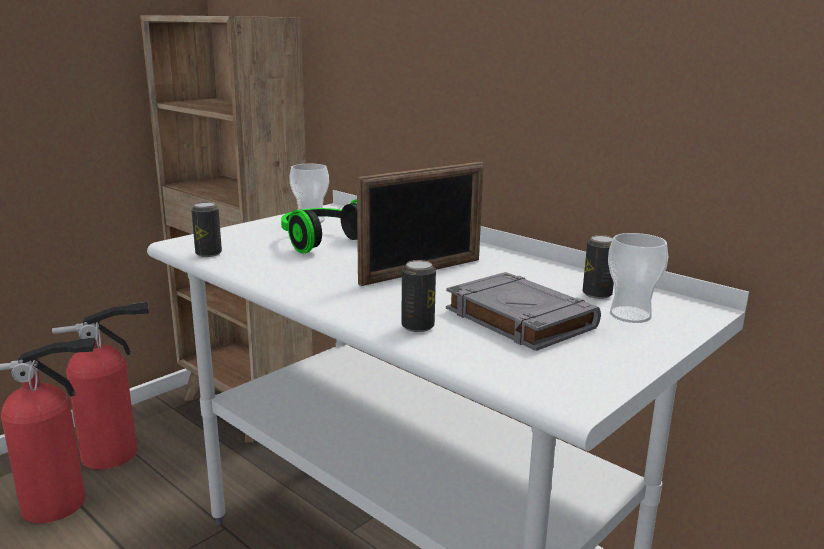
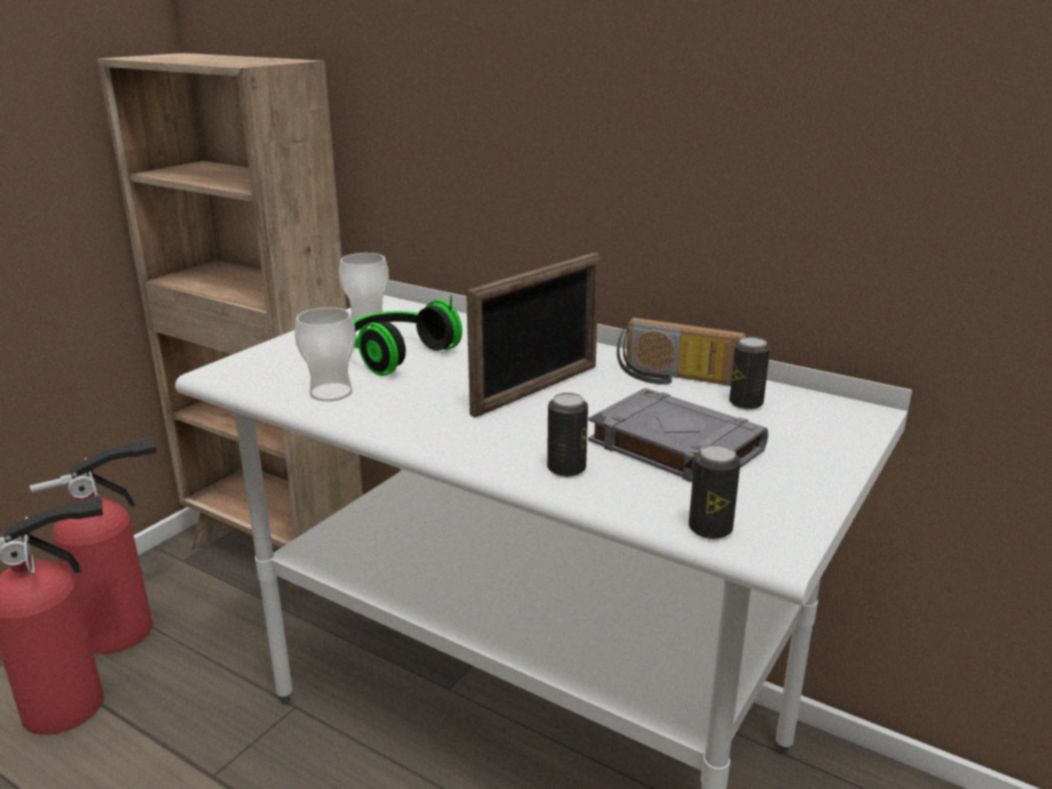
camera: 10 degrees left, 5 degrees up
(208, 254) = (263, 386): can -> can (710, 529)
(543, 273) = (675, 379): none -> radio
(630, 315) = (792, 428): cup -> cup (331, 393)

